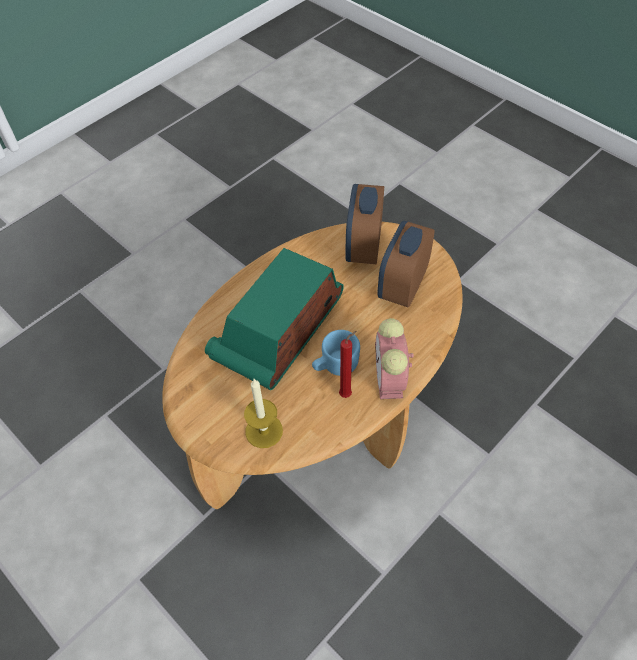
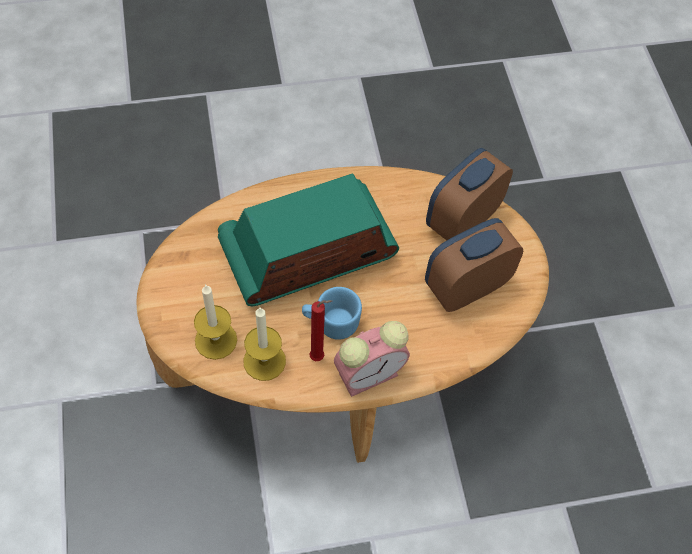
camera: 30 degrees right, 5 degrees up
(311, 421) = (264, 361): none -> candle
(390, 381) = (370, 373): alarm clock -> alarm clock turned 150 degrees counterclockwise

